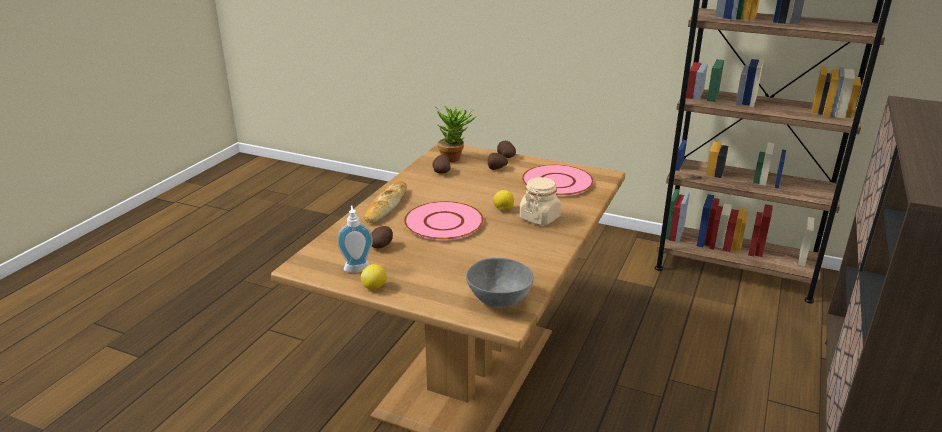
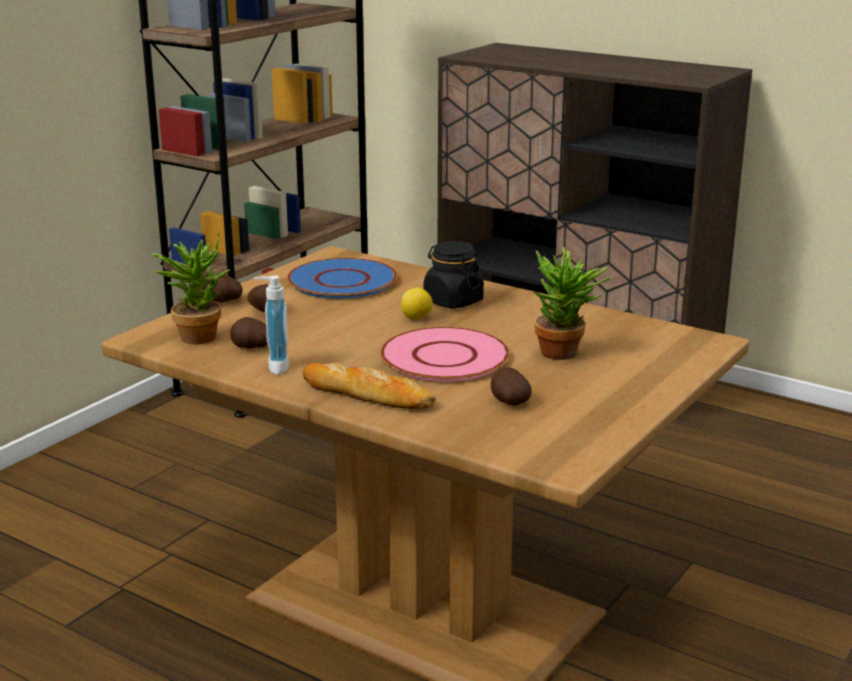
camera: 80 degrees left, 5 degrees down
(357, 267) = (573, 421): soap dispenser -> soap dispenser (274, 367)
(374, 287) = (633, 410): lemon -> none
(460, 261) = (565, 354): none -> potted plant
(499, 301) = (669, 341): grey bowl -> none
(539, 218) = (452, 301): beige jar -> black jar
(557, 182) = (341, 280): pink plate -> blue plate

